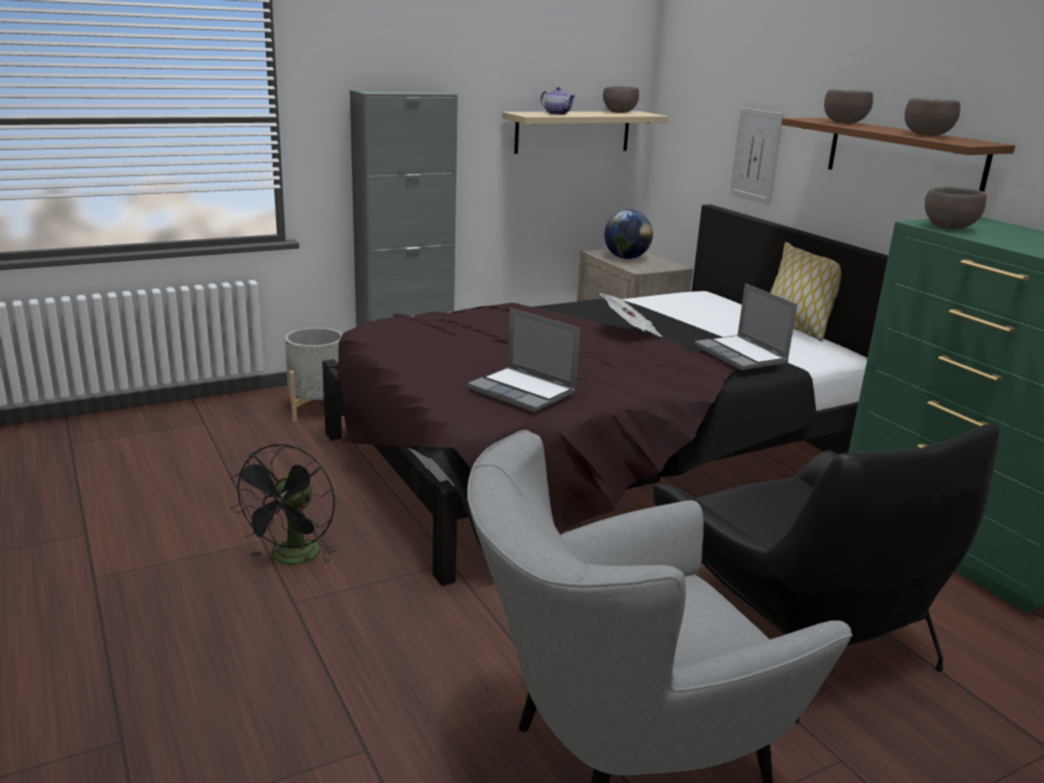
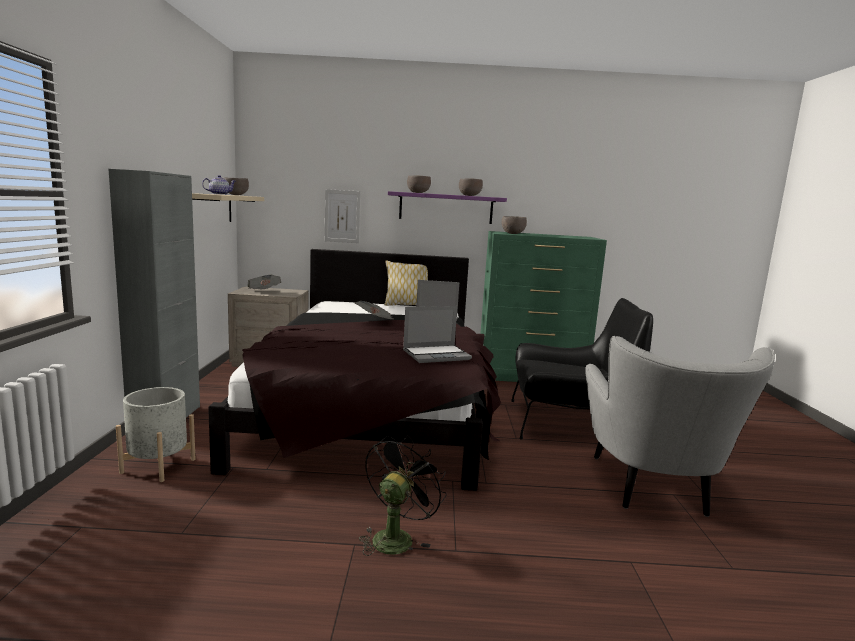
camera: 60 degrees left, 10 degrees down
(292, 559) = (396, 537): black fan -> black fan turned 105 degrees counterclockwise
(626, 258) = (264, 292): globe -> newspaper
(904, 157) = (446, 208): brown shelf -> purple shelf

